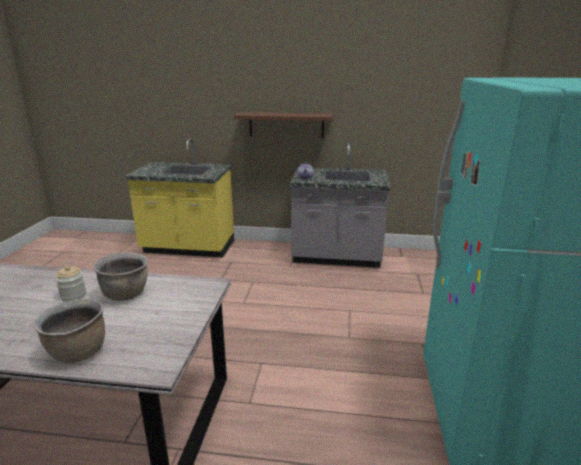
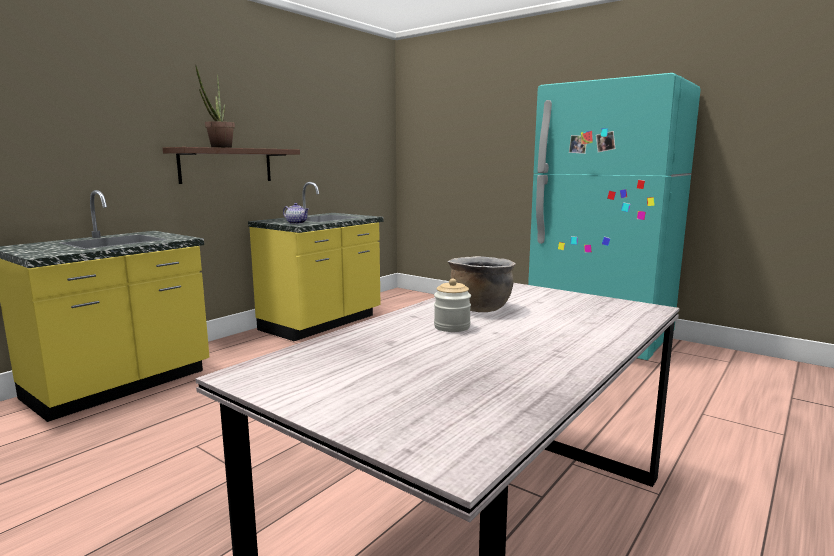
camera: 60 degrees left, 10 degrees down
(78, 353) = (605, 329): brown cooking pot -> none
(266, 114) = (219, 147): none -> potted plant
(336, 257) = (322, 323): grey counter -> yellow counter

